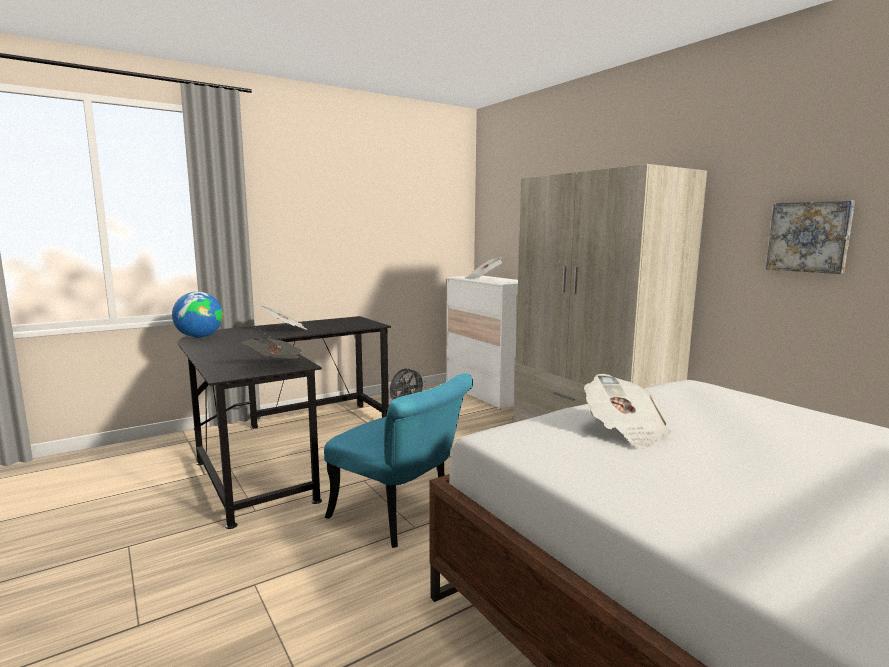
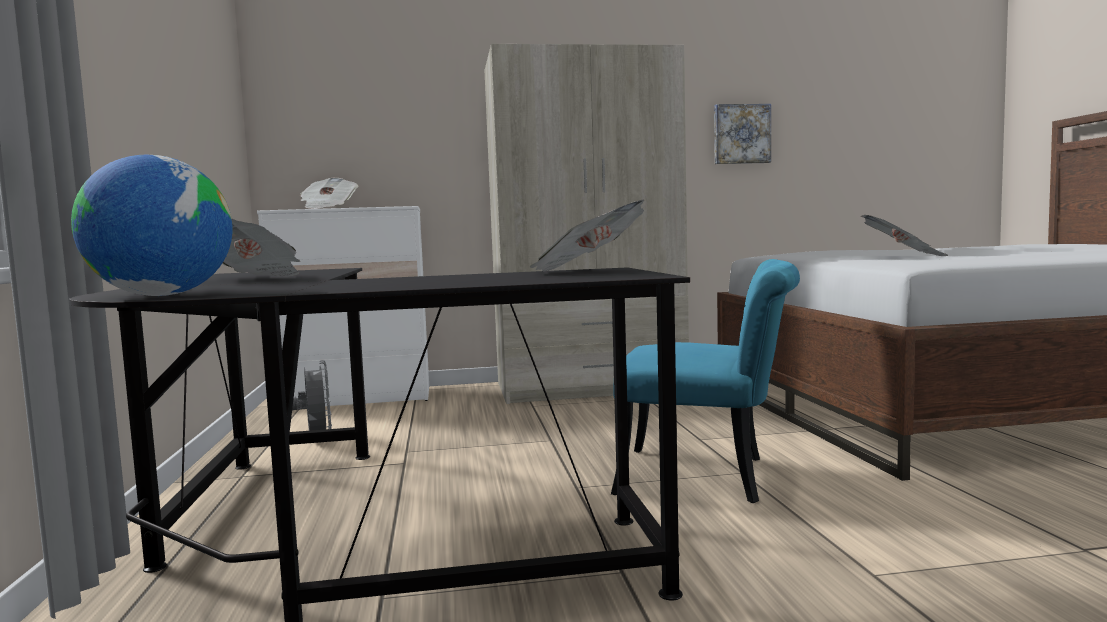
camera: 65 degrees left, 5 degrees down
(400, 517) = (710, 476): turquoise chair -> turquoise chair turned 45 degrees clockwise

